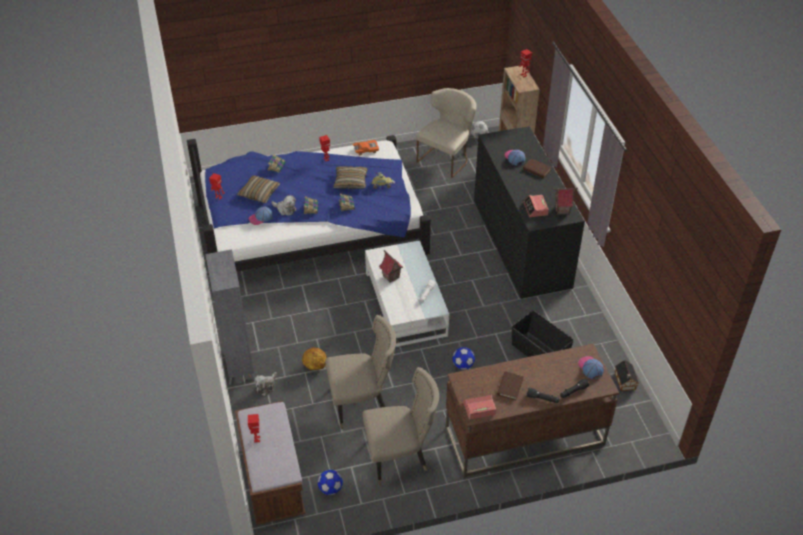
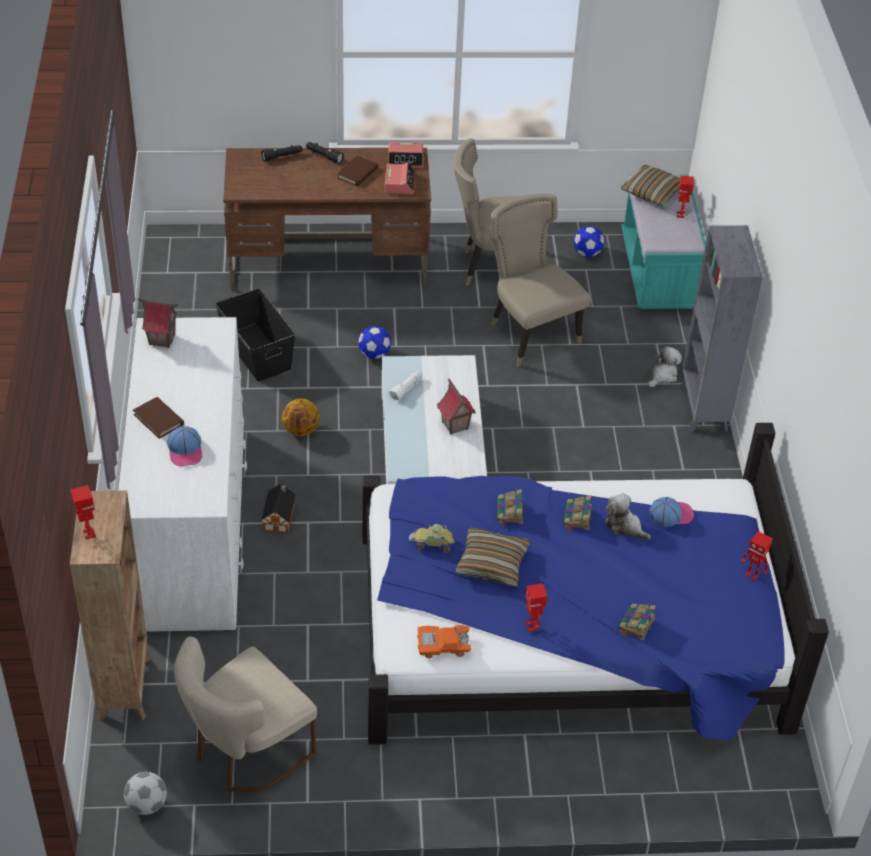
camera: 170 degrees left, 0 degrees up
(259, 193) = (672, 570): pillow -> pillow (652, 192)
(272, 480) = (658, 272): brown bench -> turquoise bench
(315, 366) = (590, 389): basketball -> basketball (301, 430)
(362, 403) = (530, 333): beige chair -> beige chair turned 60 degrees clockwise
(521, 243) = (191, 525): black dresser -> white dresser
(535, 209) = (204, 350): alarm clock -> alarm clock (399, 183)
(590, 368) = (245, 175): cap -> none
(625, 382) = (160, 297): toy house -> toy house (279, 517)

